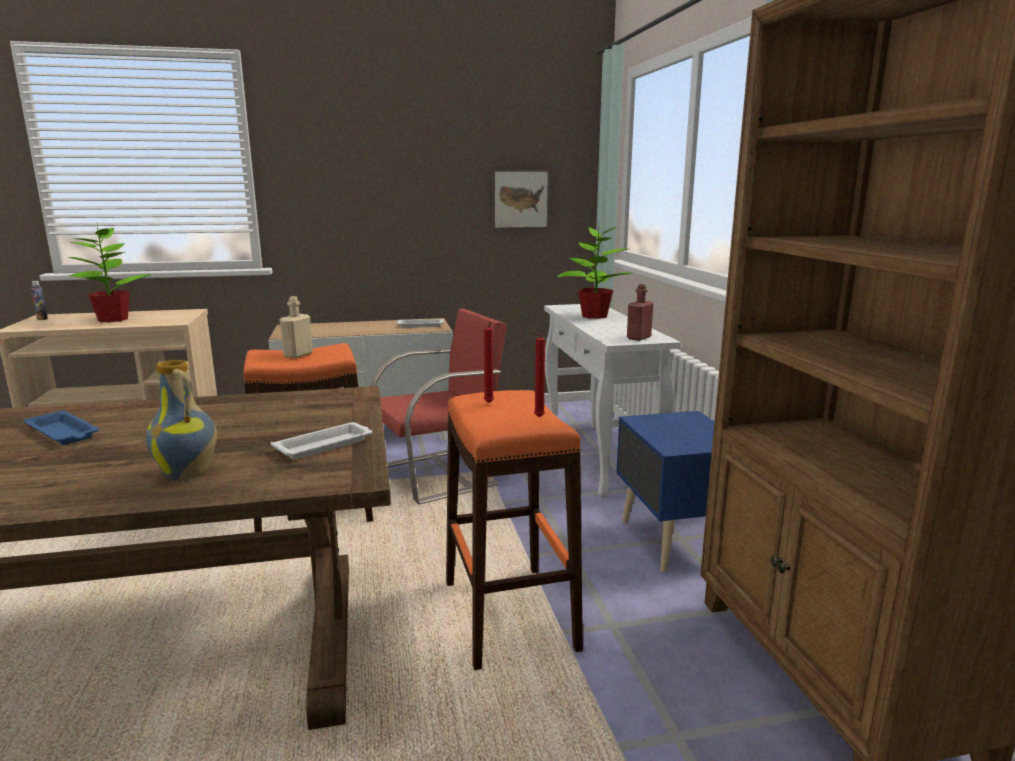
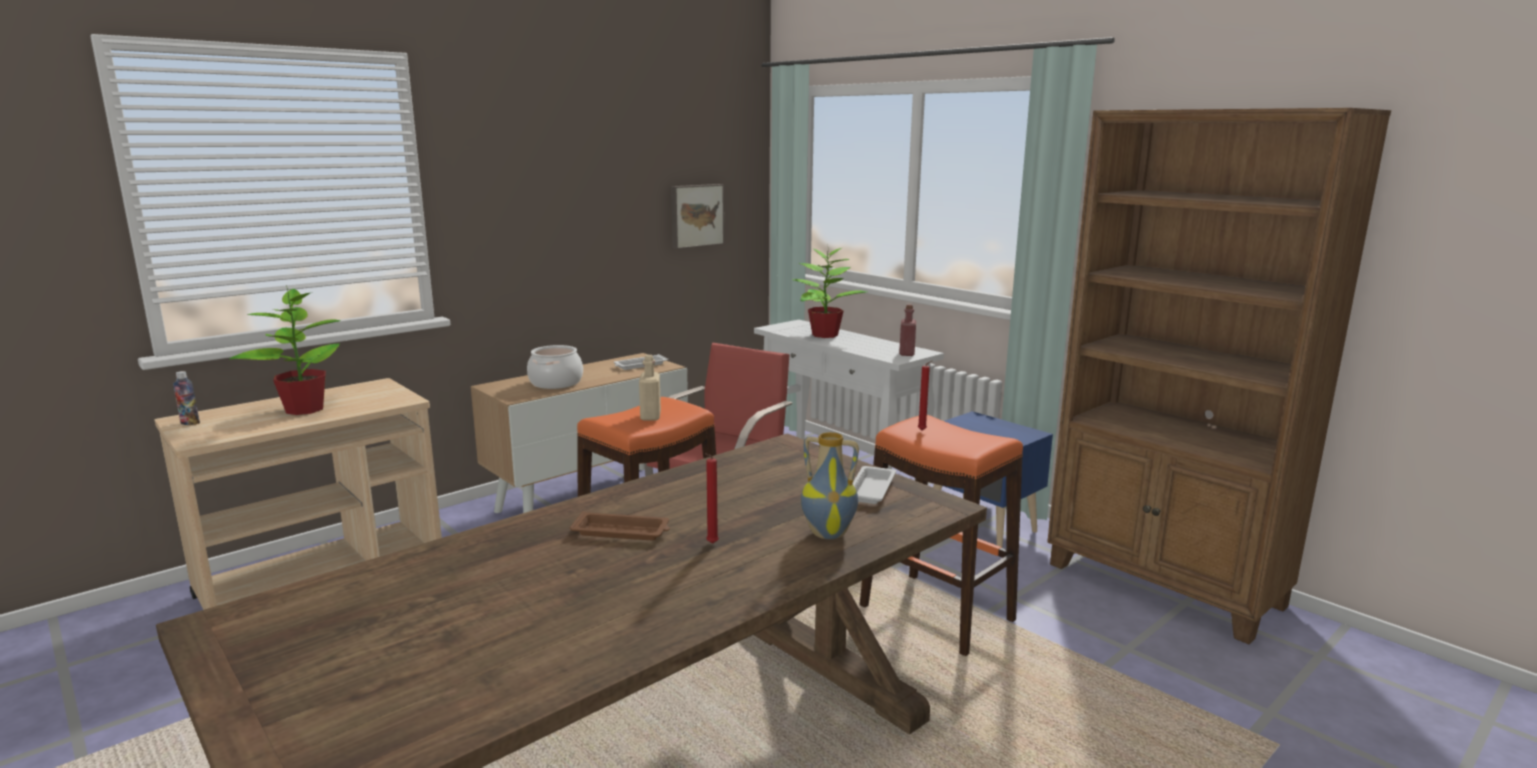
camera: 30 degrees left, 0 degrees up
(63, 433) = (622, 532): blue tray -> brown tray
(333, 330) = (556, 383): none -> cooking pot
(537, 417) = (979, 435): red candle -> red candle (711, 544)

